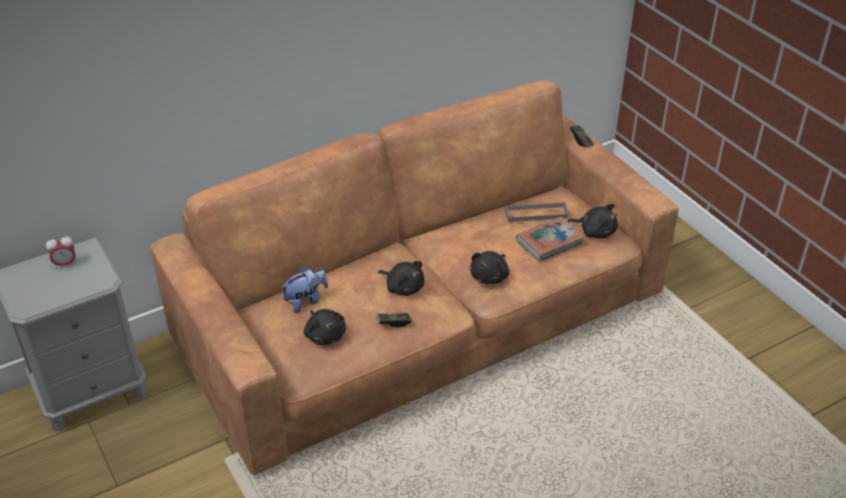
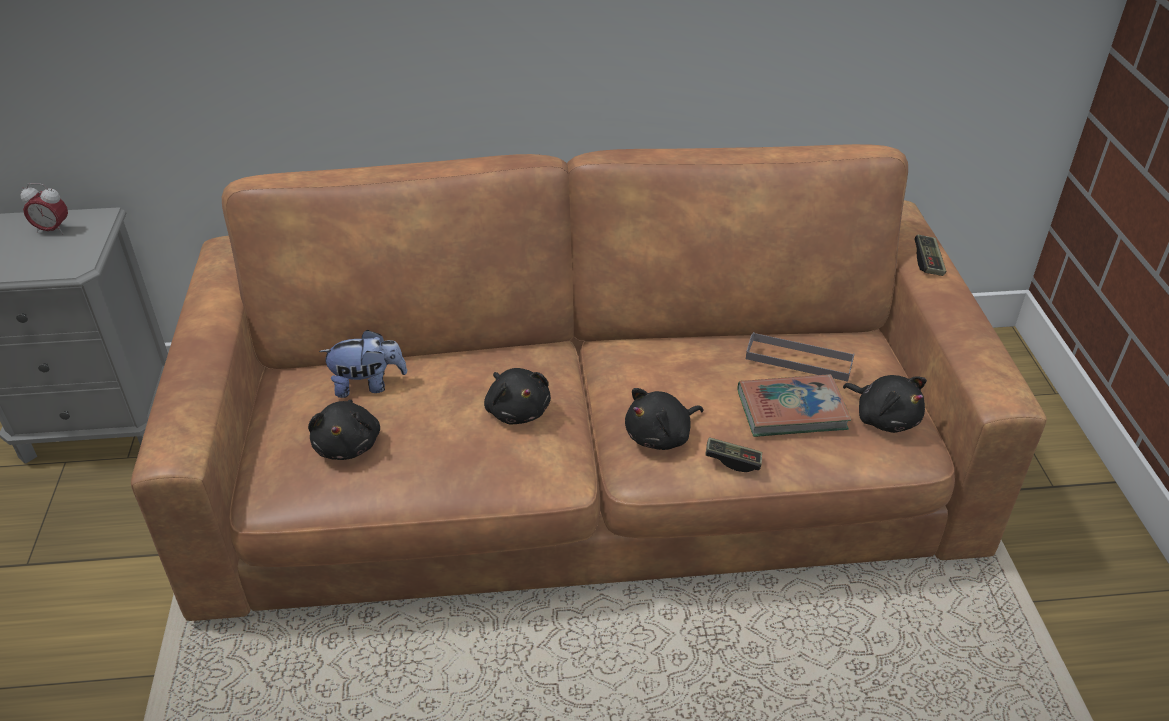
camera: 25 degrees right, 0 degrees up
(393, 322) = (458, 459): game controller -> game controller (732, 461)

